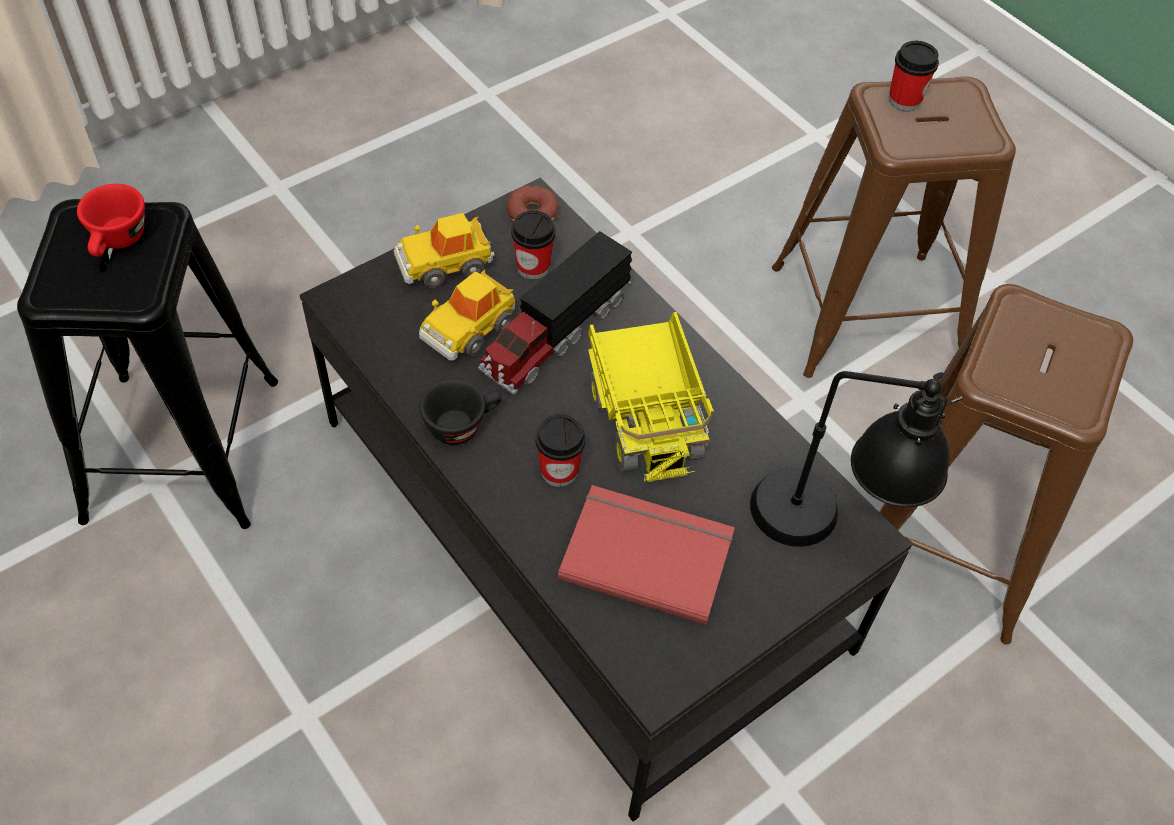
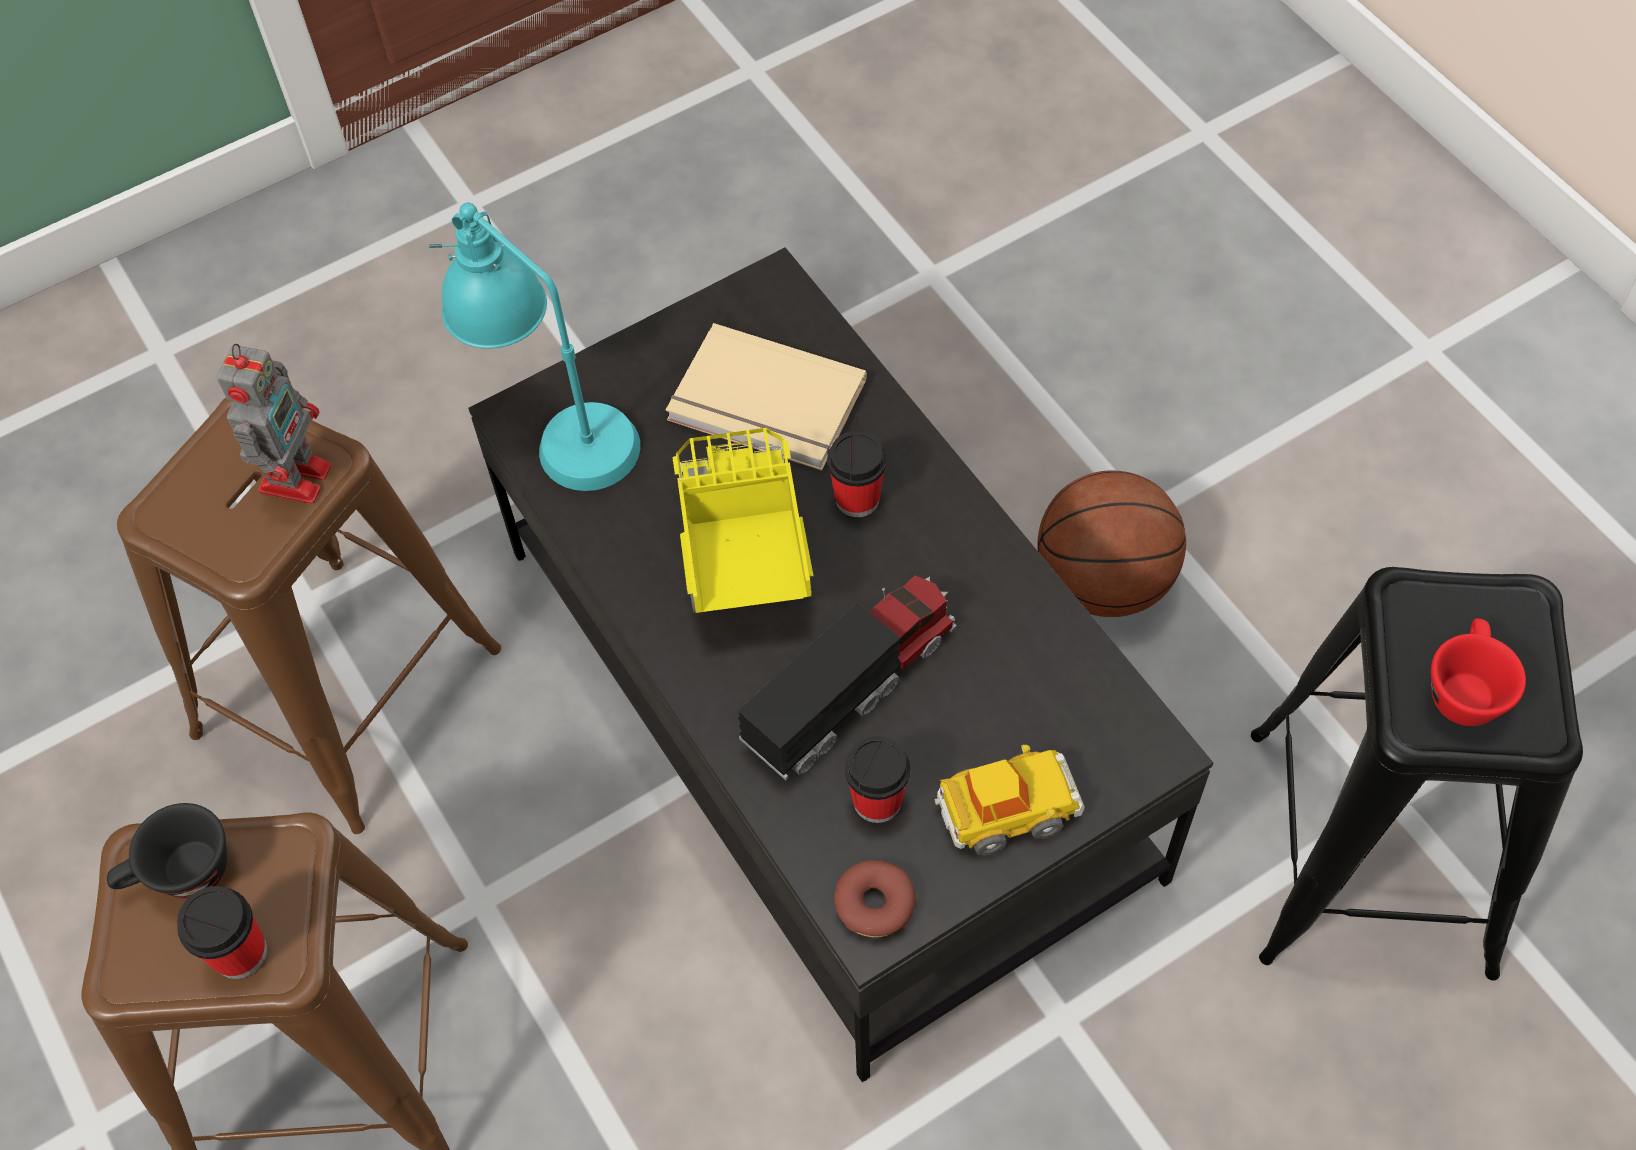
camera: 170 degrees left, 5 degrees up
(349, 648) = (1102, 581): none -> basketball
(463, 424) = (974, 559): black cup -> black cup (181, 875)
(469, 328) = (969, 698): toy car -> none
(647, 553) = (765, 405): red book -> beige book
(830, 525) = (553, 428): black table lamp -> turquoise table lamp
(1010, 367) = (297, 475): none -> toy robot

